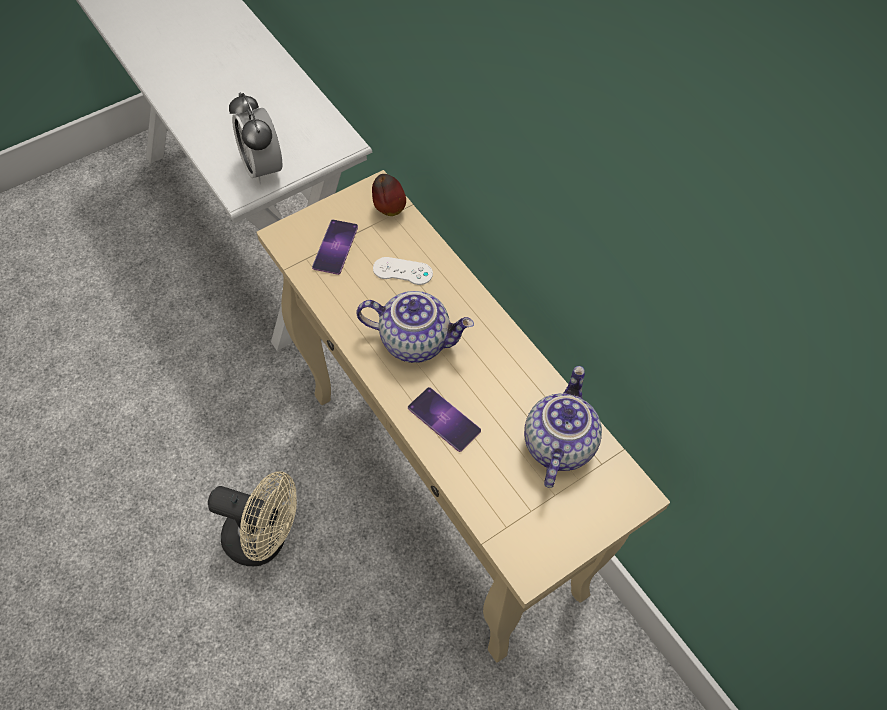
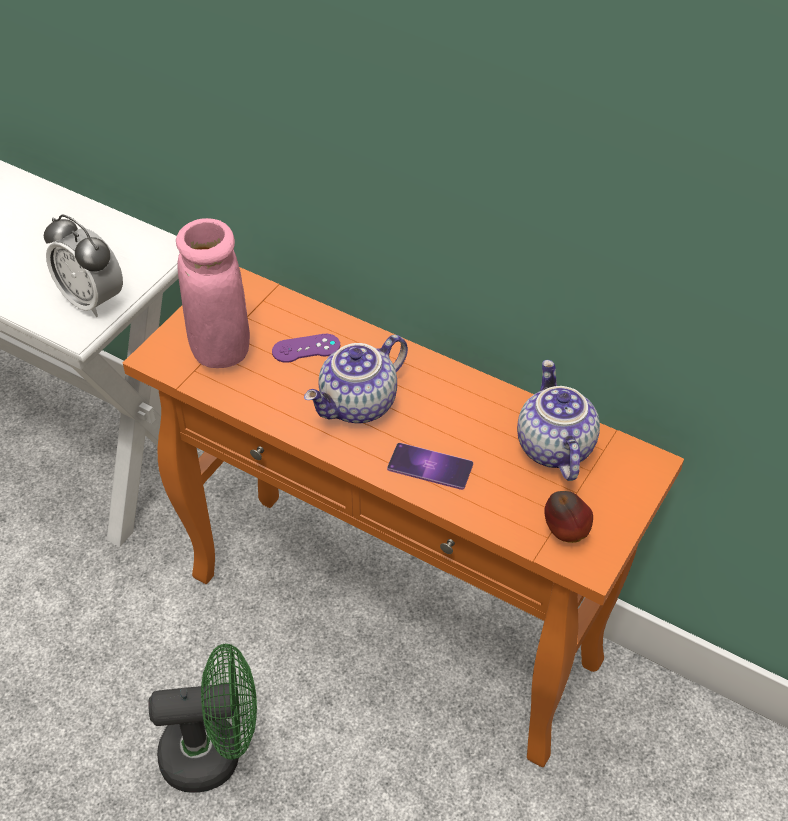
camera: 25 degrees left, 10 degrees down
(266, 539) = (214, 753): beige fan -> green fan
(335, 247) = (220, 349): phone -> pink vase
(389, 209) = (256, 296): apple -> apple (565, 533)
(402, 271) = (306, 348): white game controller -> purple game controller
(416, 340) = (359, 406): teapot -> teapot turned 150 degrees clockwise
(446, 492) = (396, 621): beige console table -> orange console table

